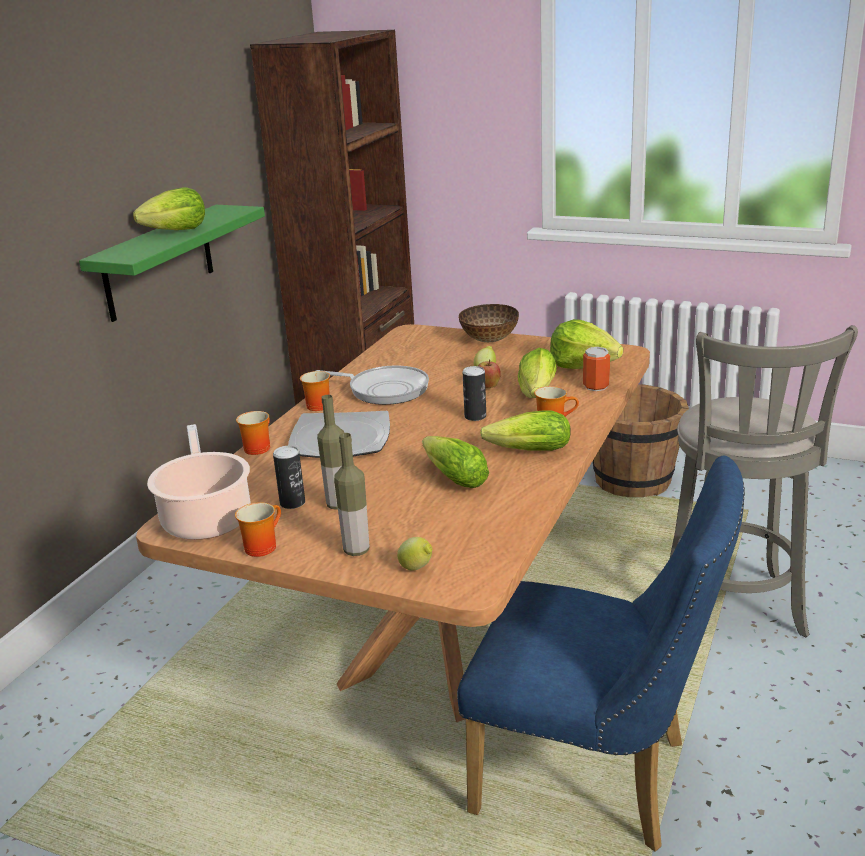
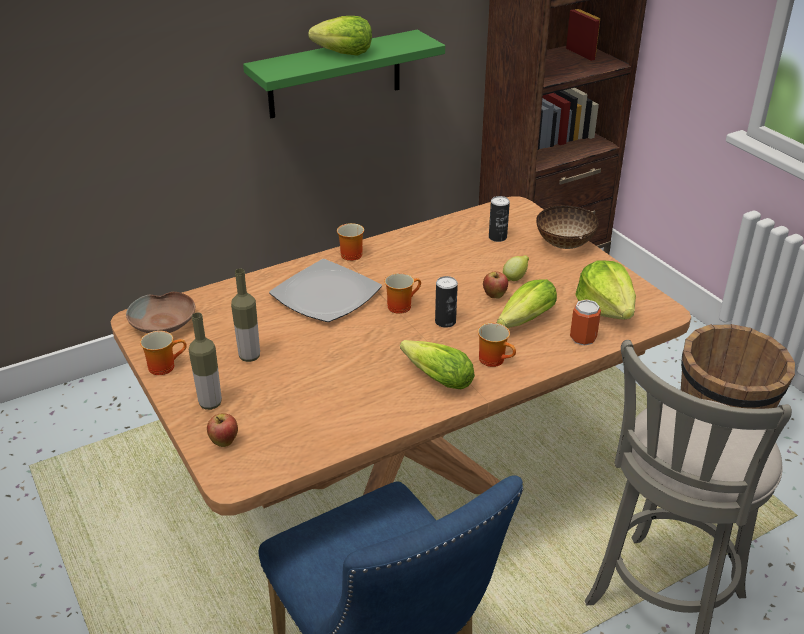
camera: 35 degrees right, 10 degrees up
(206, 517) = (164, 323): cooking pot -> brown bowl
(257, 447) = (266, 275): mug -> mug (400, 305)
(292, 503) = (225, 338): can -> can (497, 237)
(384, 390) = (416, 261): frying pan -> none
(417, 569) = (224, 442): lemon -> apple
(452, 477) = (351, 373): lettuce -> none

